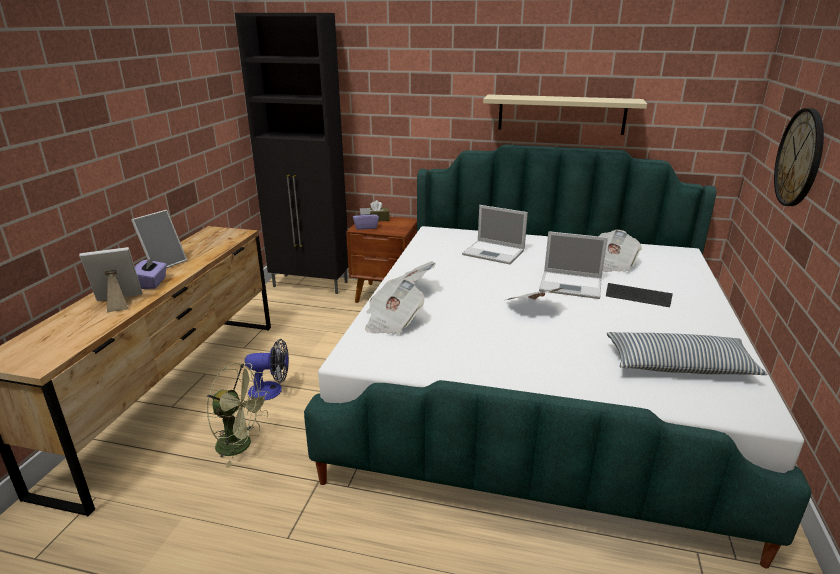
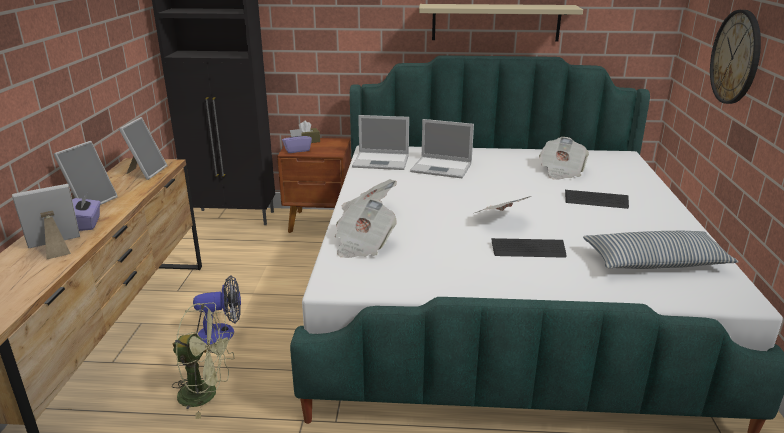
camera: 10 degrees left, 0 degrees up
(220, 239) = (146, 172): none -> picture frame
(550, 340) = (528, 249): none -> keyboard
(572, 285) = (530, 194): laptop -> laptop (382, 161)

